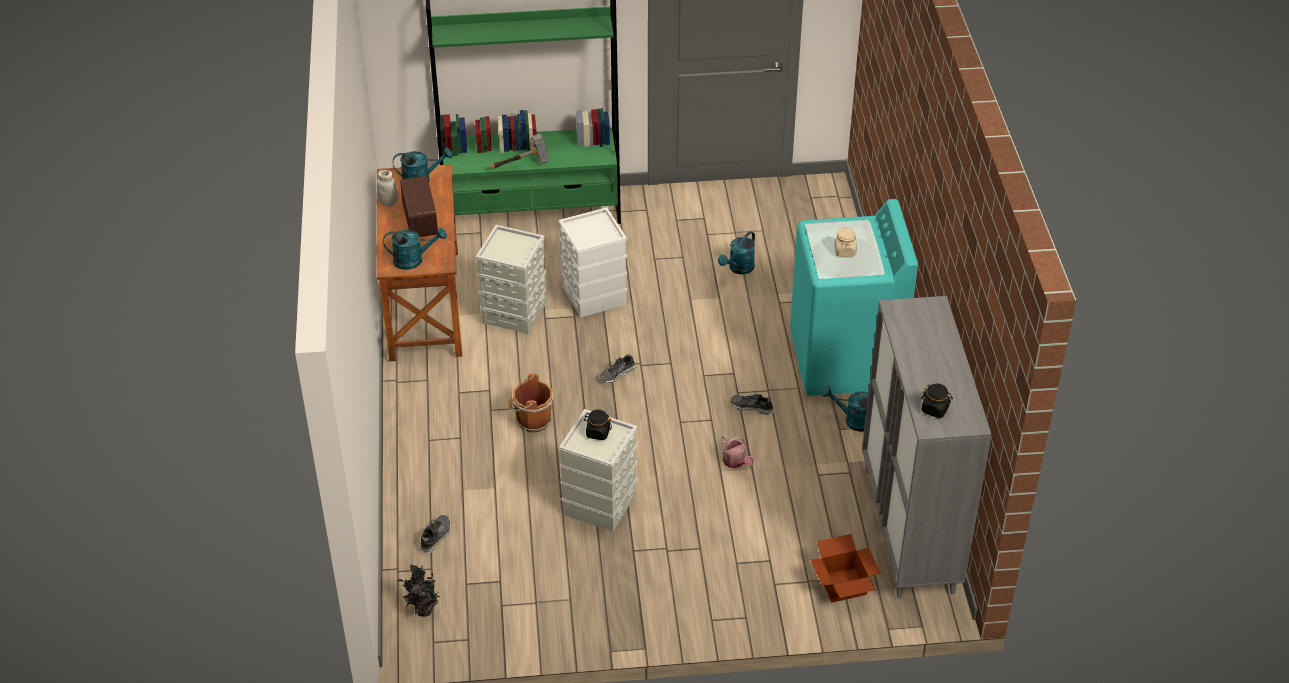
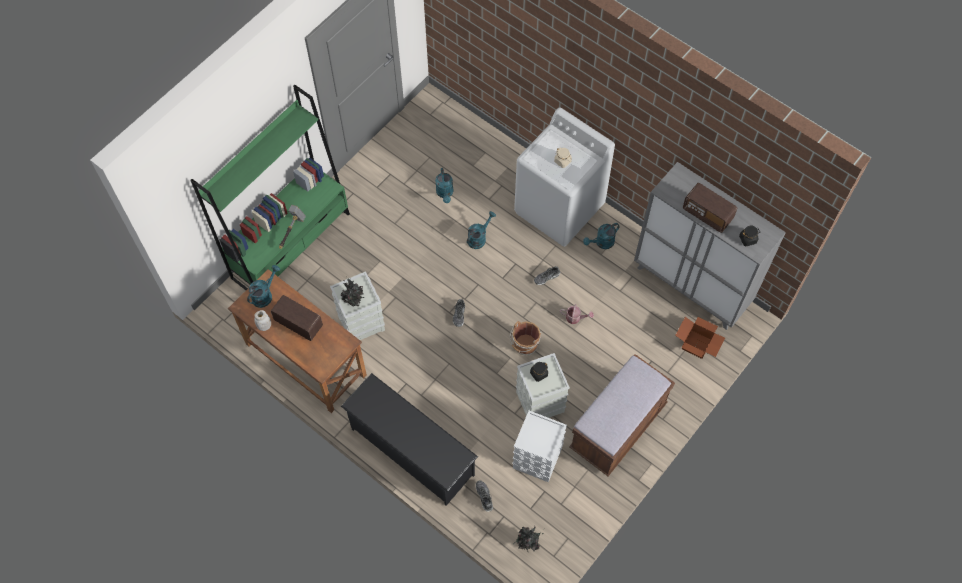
camera: 45 degrees left, 20 degrees up
(414, 260) = (328, 353): turquoise watering can -> turquoise watering can (479, 238)
(419, 447) = (411, 451): none -> black shoe rack
(501, 252) = (354, 302): none -> potted plant
(532, 420) = (450, 382): brown bucket -> brown bucket (525, 346)
(593, 296) = (391, 275): white storage box -> white storage box (537, 459)
(652, 588) = (618, 427): none -> brown bench
(845, 360) = (559, 209): turquoise washing machine -> white washing machine
(917, 358) = (707, 214): none -> radio

